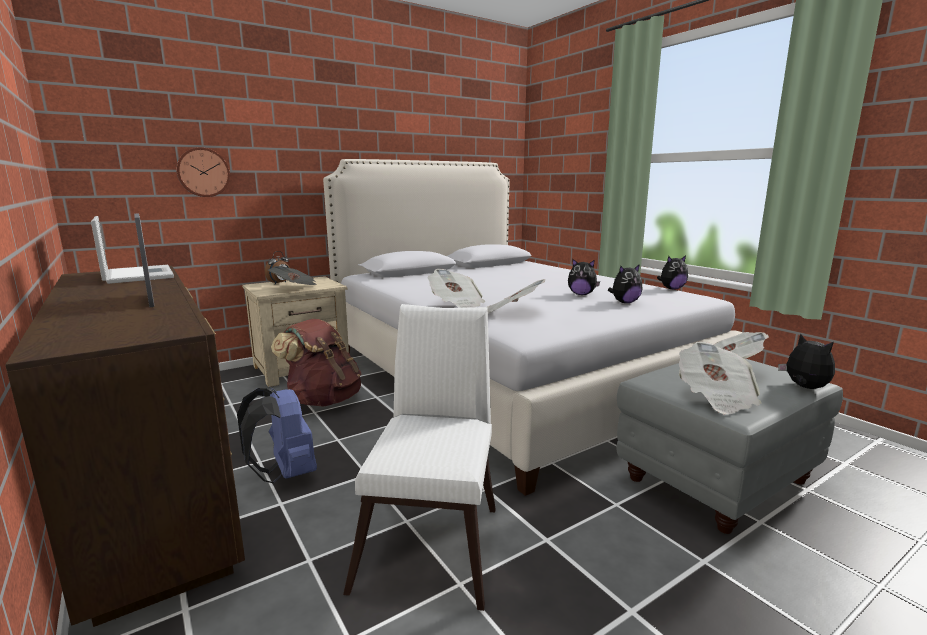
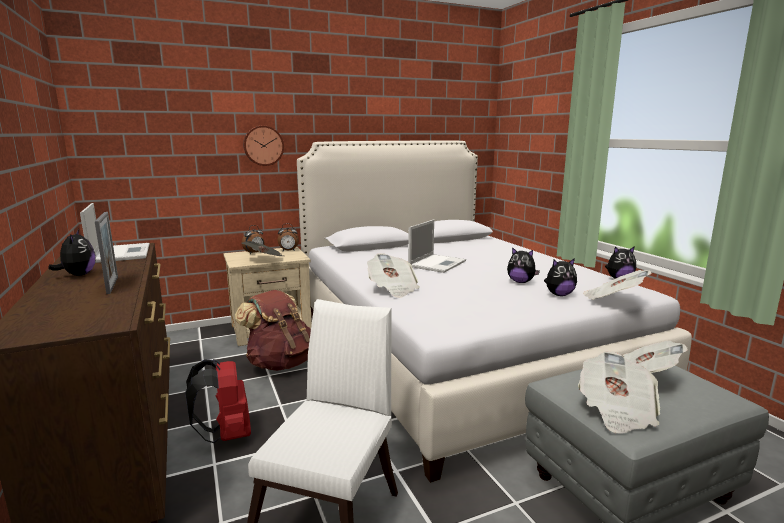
camera: 10 degrees right, 0 degrees up
(203, 172) = (192, 156): wall clock -> wall clock (263, 145)
(285, 474) = (226, 435): blue backpack -> red backpack
(318, 280) = (288, 251): none -> alarm clock
(489, 283) = (437, 263): none -> laptop
(511, 313) = (439, 302): newspaper -> newspaper (612, 299)
(804, 387) = (721, 408): plush toy -> plush toy (78, 275)

